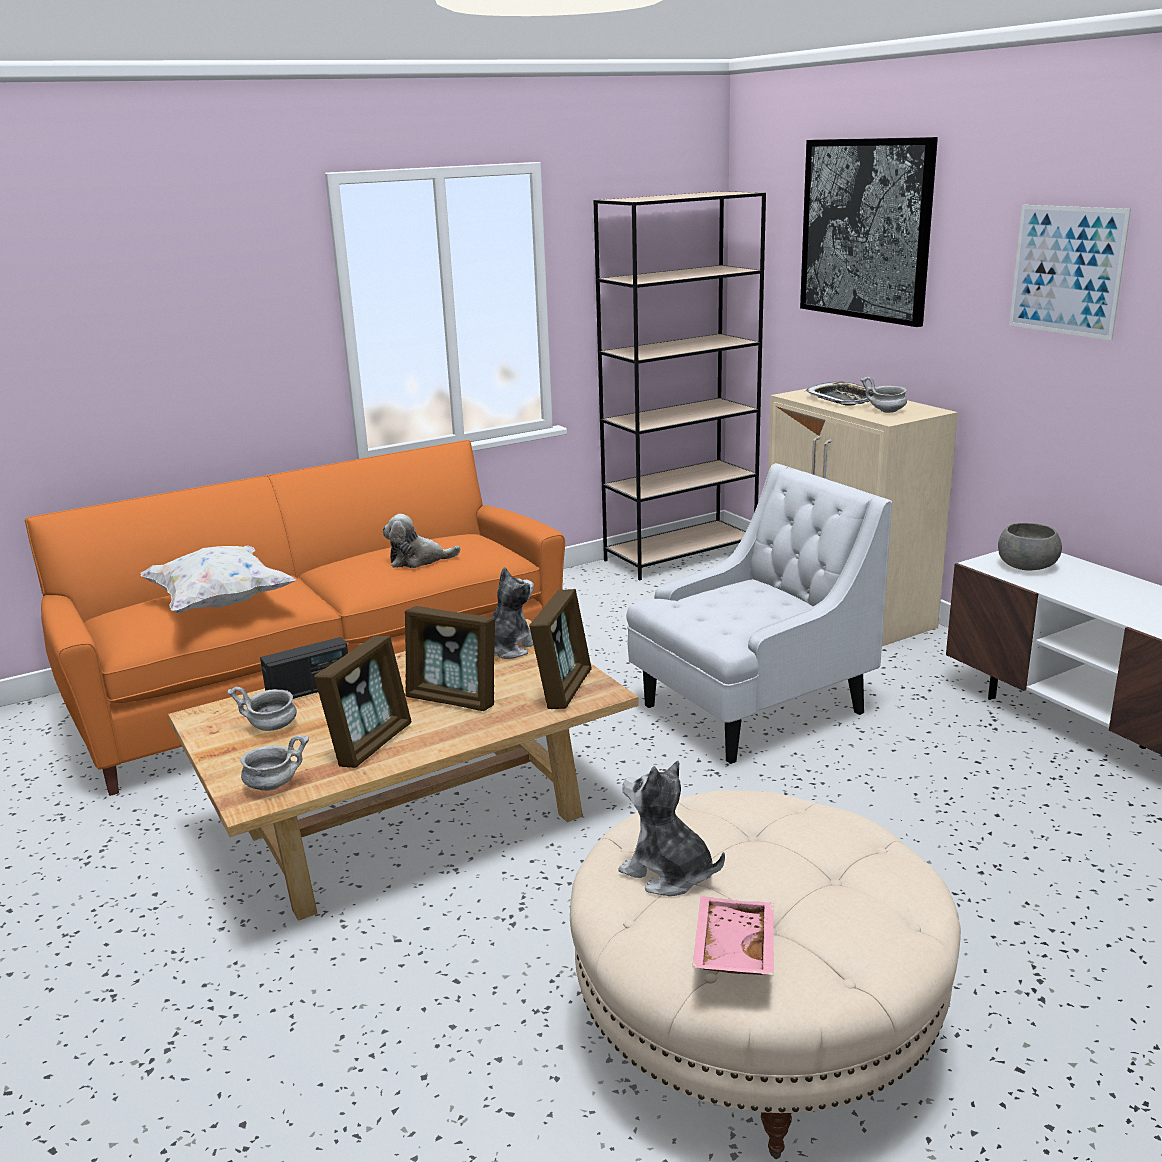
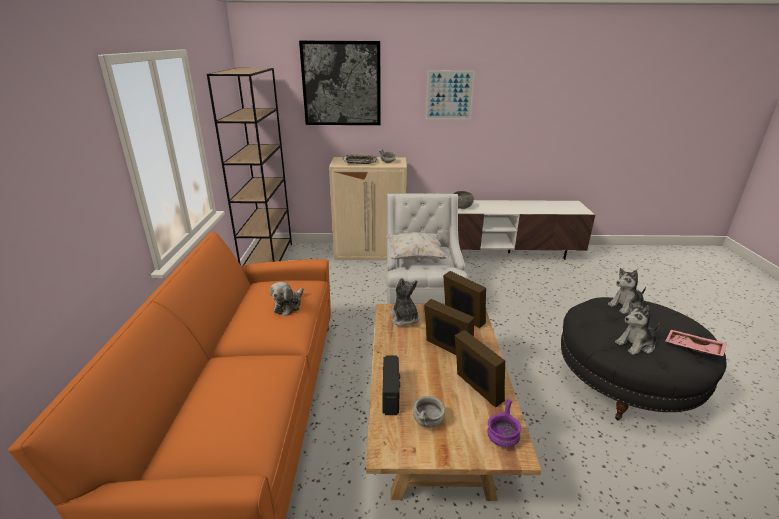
camera: 60 degrees left, 5 degrees up
(219, 603) = (251, 394): white pillow -> white pillow (415, 257)
(273, 785) = (501, 438): grey bowl -> purple bowl
(453, 699) = (447, 350): picture frame -> picture frame turned 105 degrees counterclockwise
(756, 1026) = (624, 383): beige ottoman -> black ottoman
(839, 844) = (626, 306): none -> plush toy

